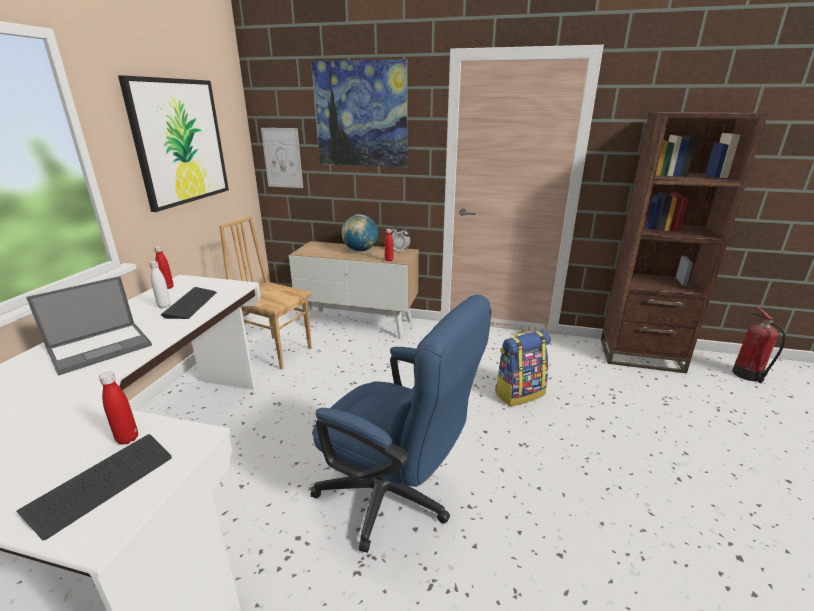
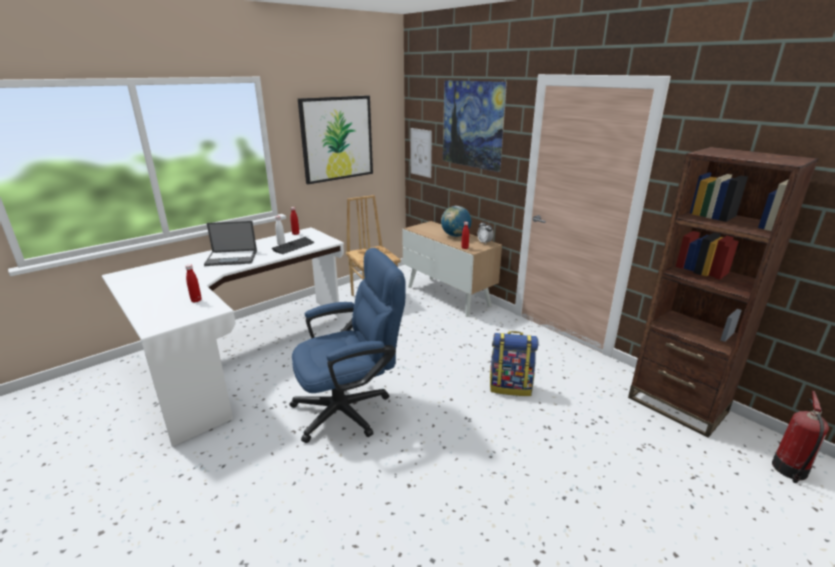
camera: 35 degrees right, 0 degrees up
(102, 484) = (171, 313): keyboard -> none
(395, 498) = (350, 408): blue office chair -> blue office chair turned 90 degrees counterclockwise

